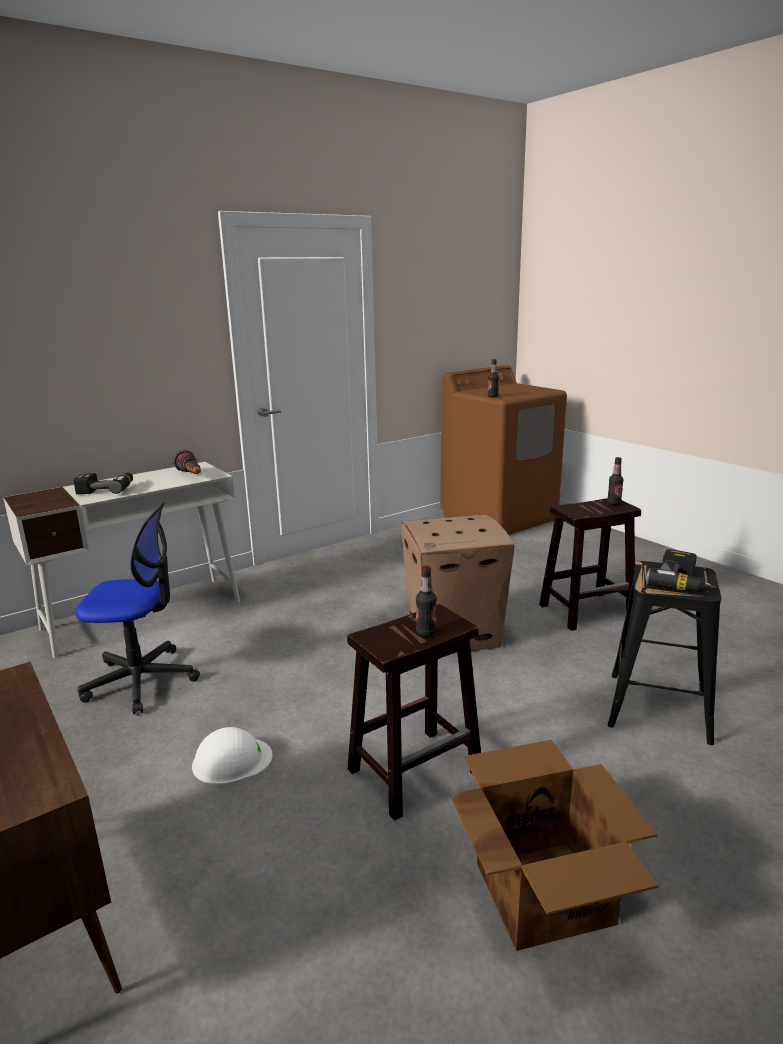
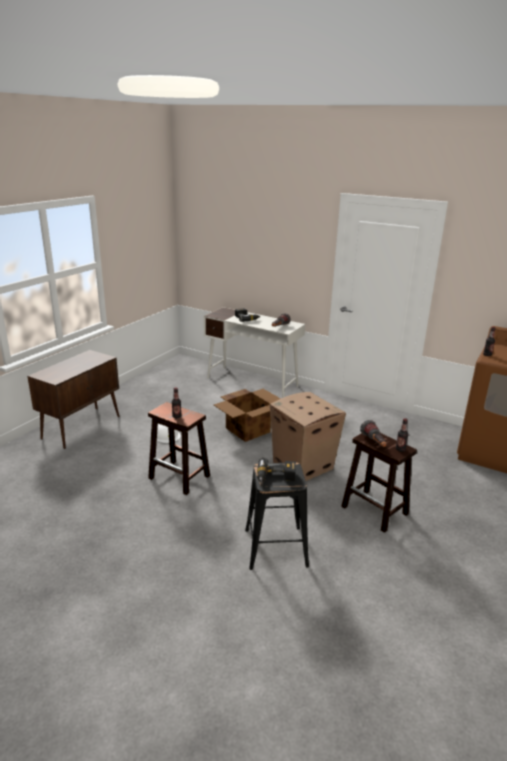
camera: 65 degrees right, 5 degrees up
(141, 680) = (203, 400): office chair -> none
(543, 891) = (124, 520): cardboard box -> cardboard box (248, 430)
(592, 511) = (374, 443): none -> flashlight

